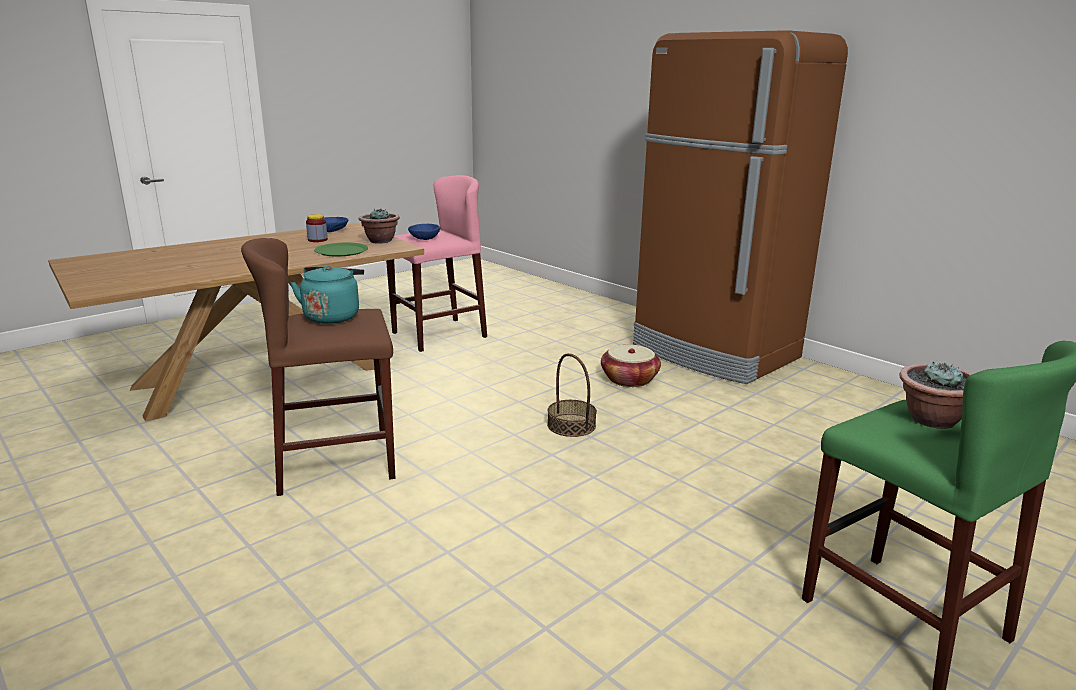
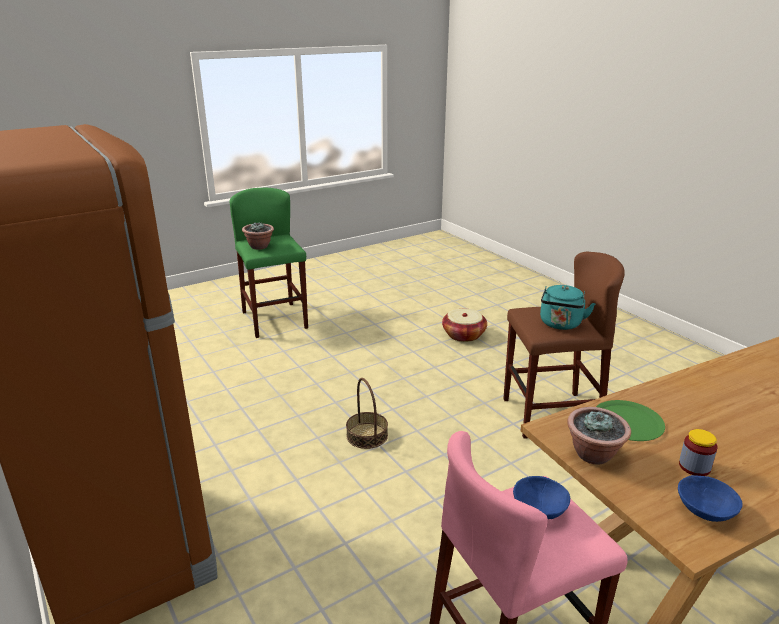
camera: 170 degrees left, 5 degrees up
(629, 379) = (276, 496): basket -> basket (463, 335)

